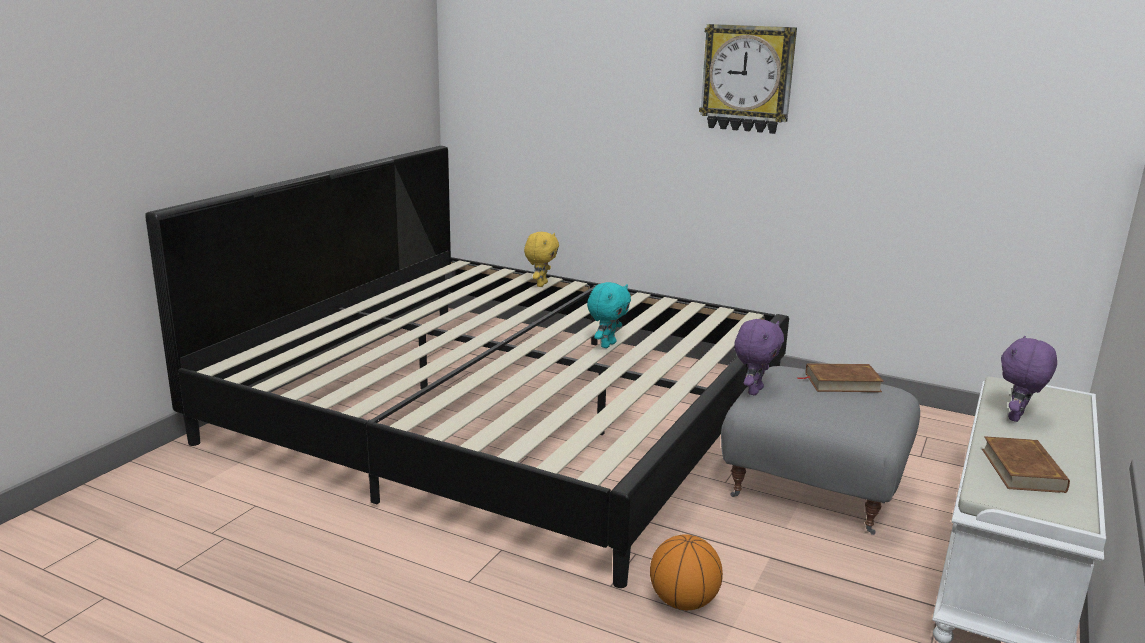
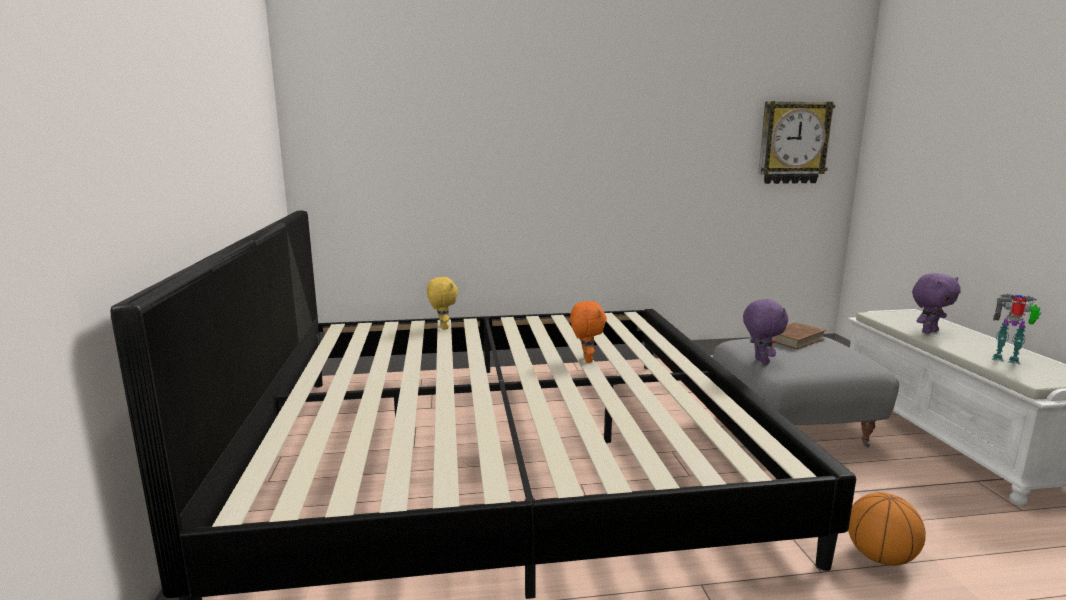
camera: 35 degrees left, 5 degrees down
(607, 345) = (586, 359): turquoise plush toy -> orange plush toy
(747, 78) = (600, 123): wall clock -> wall clock (793, 143)
(1017, 418) = (928, 331): purple plush toy -> purple plush toy turned 120 degrees counterclockwise
(1023, 470) = (1007, 360): brown book -> toy robot

